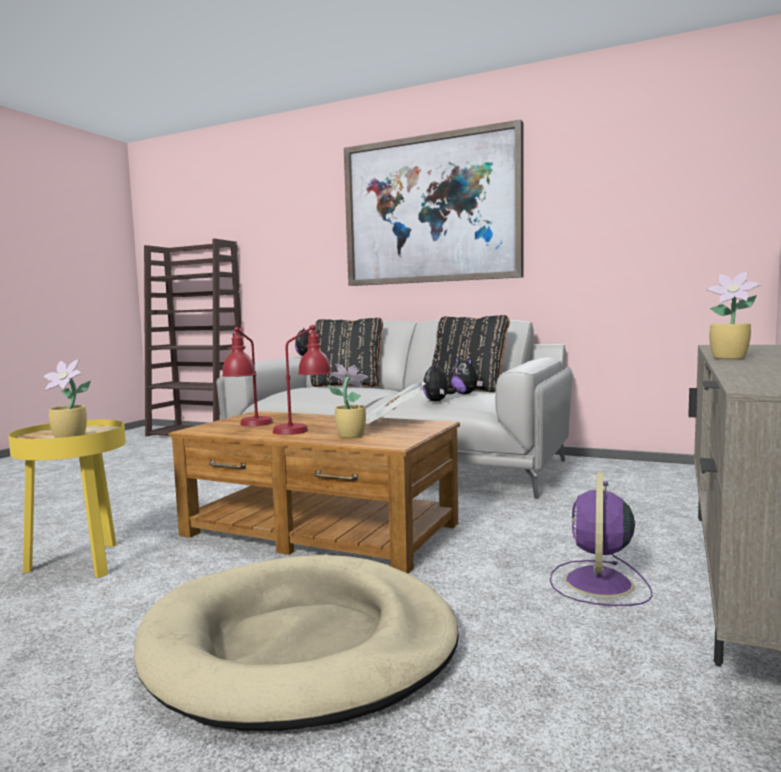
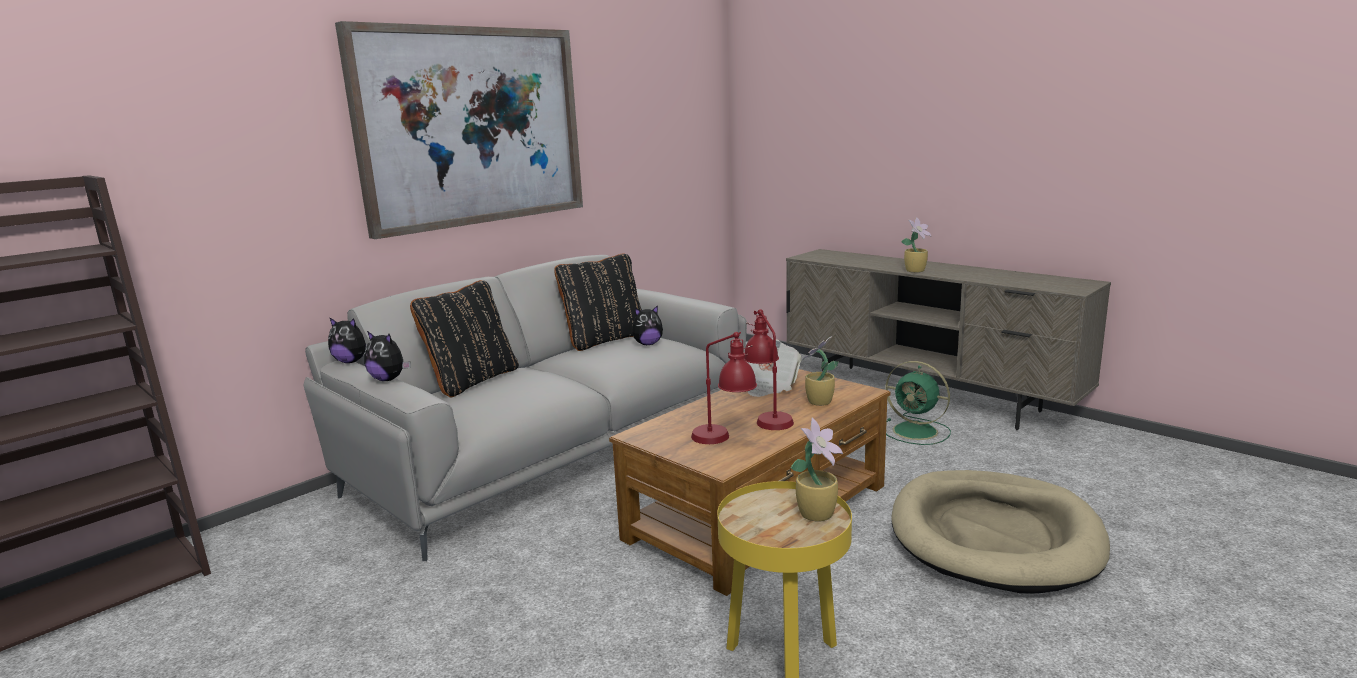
camera: 70 degrees left, 10 degrees up
(438, 401) = (659, 358): plush toy -> plush toy (389, 379)
(598, 584) = (917, 431): purple fan -> green fan

